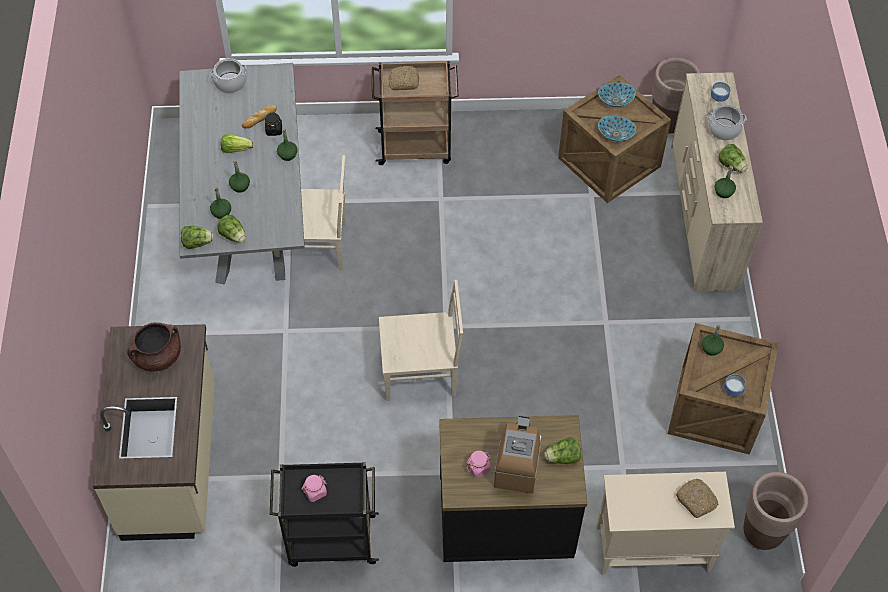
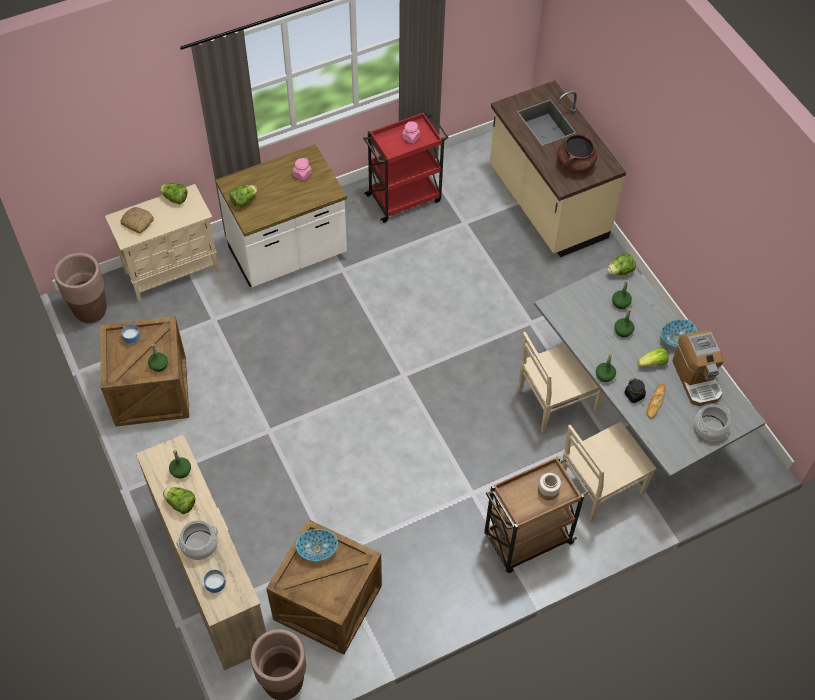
camera: 155 degrees right, 0 degrees up
(233, 236) = (596, 288): lettuce -> lettuce (175, 199)
(330, 541) = (405, 197): black cart -> red cart
(403, 82) = (548, 490): bread -> jar
(421, 372) = (404, 331): beige chair -> beige chair (599, 486)
(506, 518) = (288, 254): black counter -> white counter
(517, 462) = (275, 187): coffee machine -> coffee machine (696, 379)
(615, 100) = (333, 592): bowl -> bowl (676, 338)

